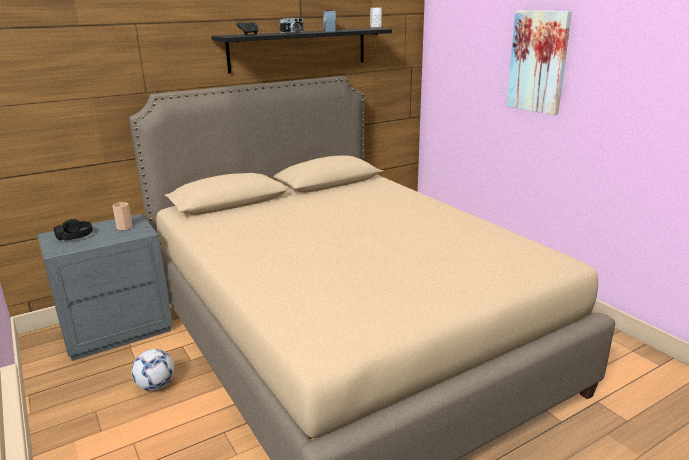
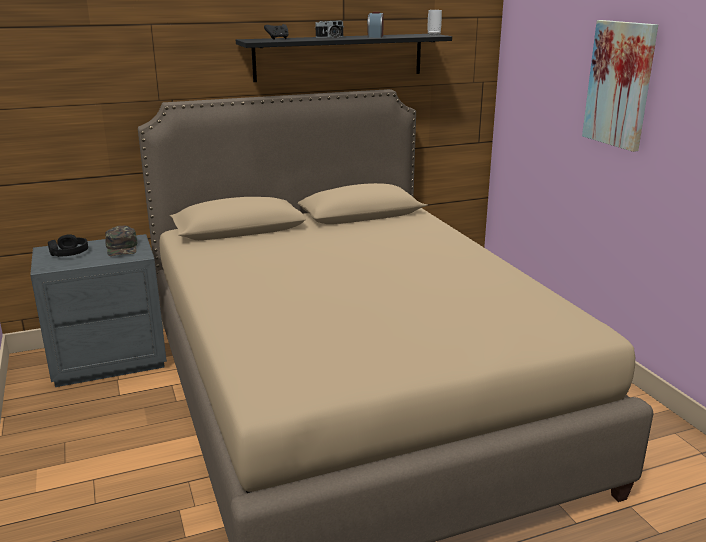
camera: 10 degrees right, 0 degrees up
(124, 227) = (122, 248): cup -> green cap
(156, 386) = (132, 424): football -> none

